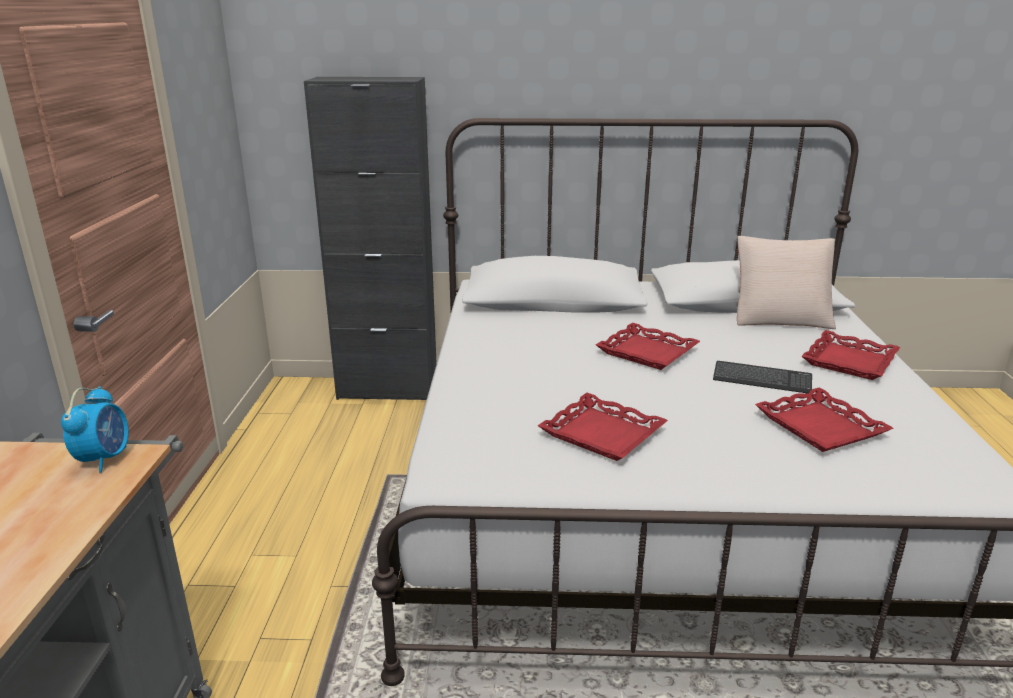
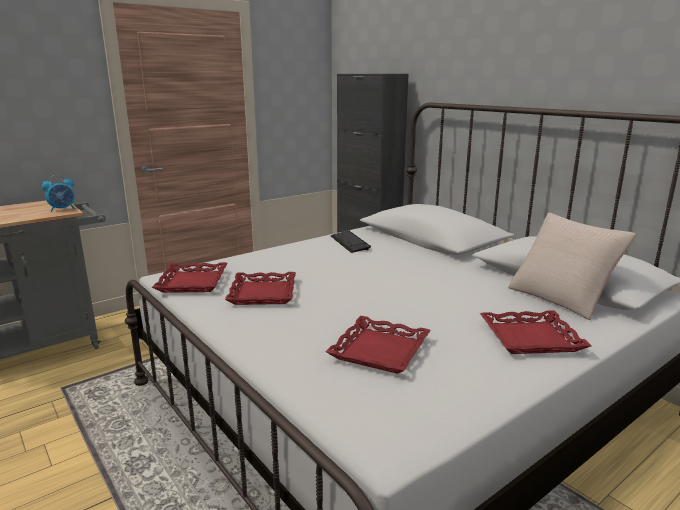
camera: 50 degrees right, 5 degrees down
(646, 352) = (398, 276): red tray -> red tray (192, 282)
(762, 379) = (425, 315): keyboard -> keyboard (350, 243)

